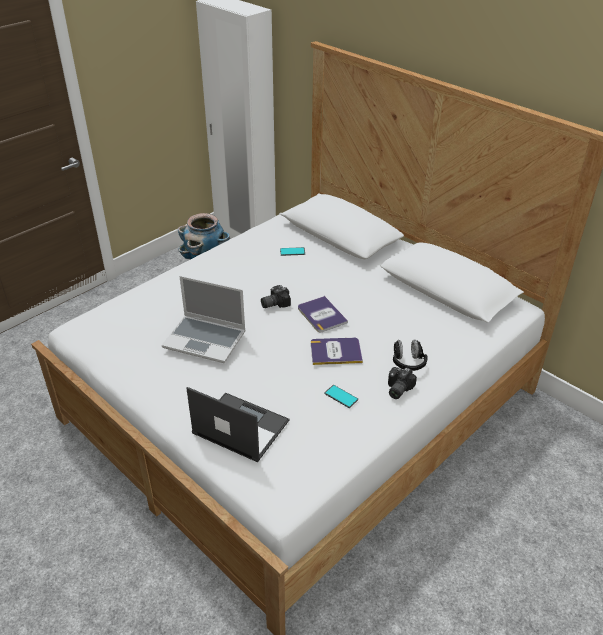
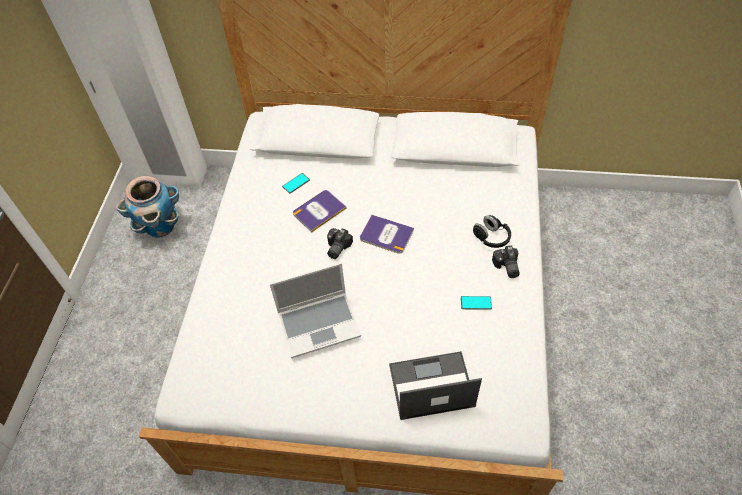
camera: 35 degrees left, 15 degrees up
(335, 352) = (432, 264): book -> book (319, 211)

